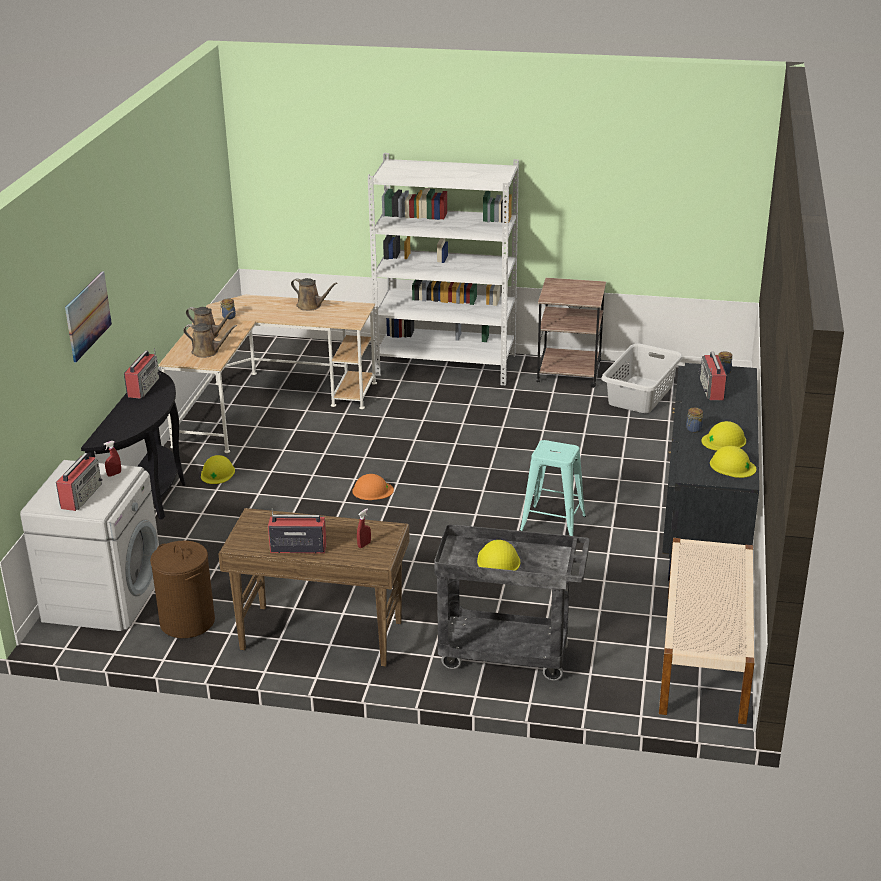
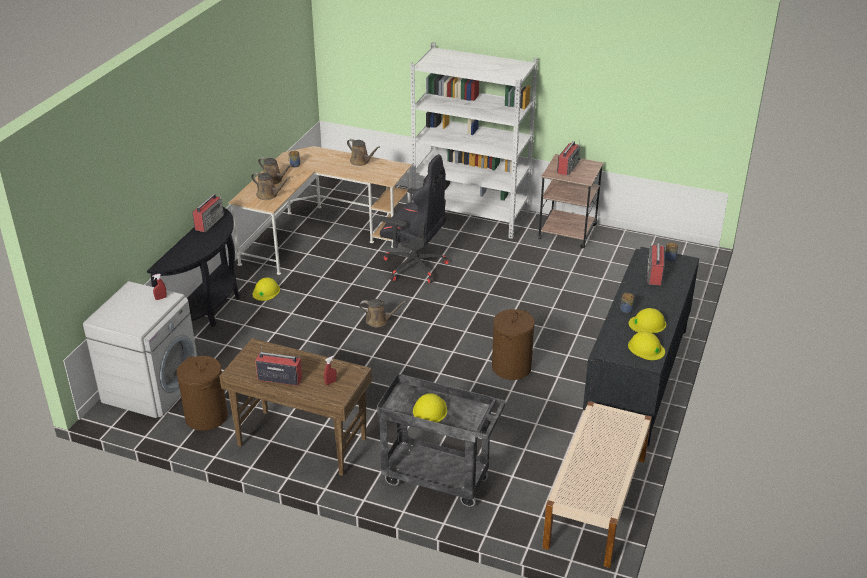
camera: 10 degrees right, 5 degrees up
(81, 495) = (131, 314): radio -> radio (568, 167)
(88, 316) = (159, 169): picture -> none
(372, 490) = (379, 321): orange hard hat -> brown watering can
(395, 427) = (414, 266): none -> black office chair
(553, 524) = (511, 368): turquoise stool -> brown laundry basket
(641, 395) = (619, 259): grey laundry basket -> none

